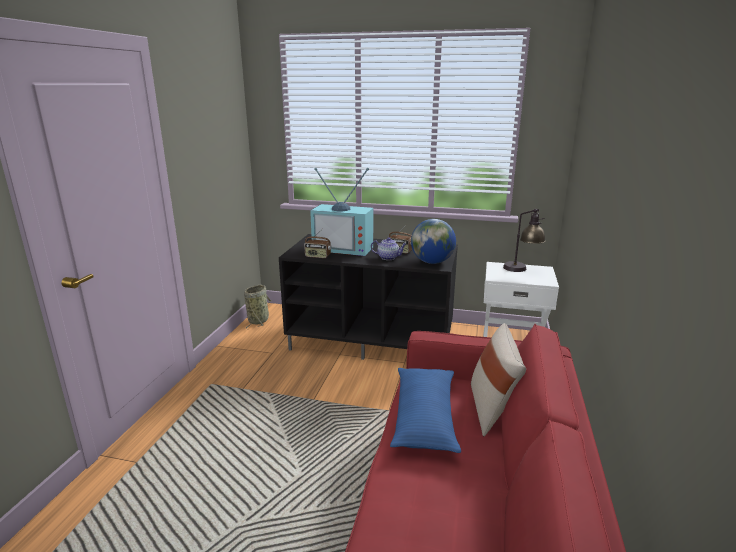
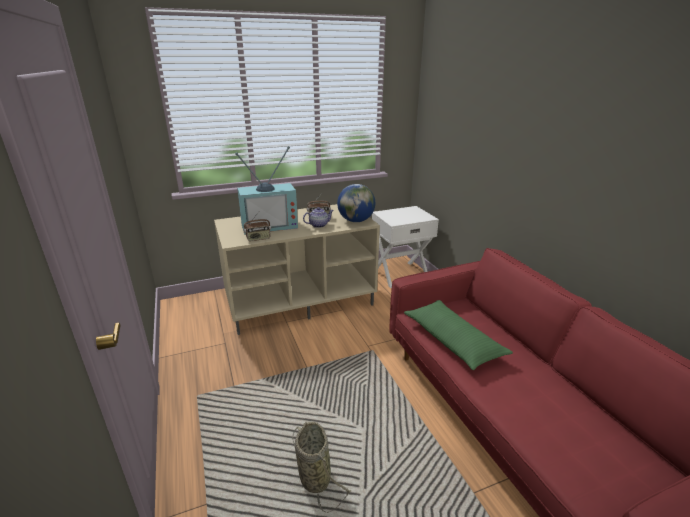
camera: 35 degrees left, 5 degrees up
(259, 320) = (176, 318): basket -> basket (314, 476)
(372, 341) = (300, 301): black tv stand -> beige tv stand
(425, 417) = (452, 340): blue pillow -> green pillow
(492, 410) = (480, 318): beige pillow -> none
(521, 270) = (402, 213): table lamp -> none

